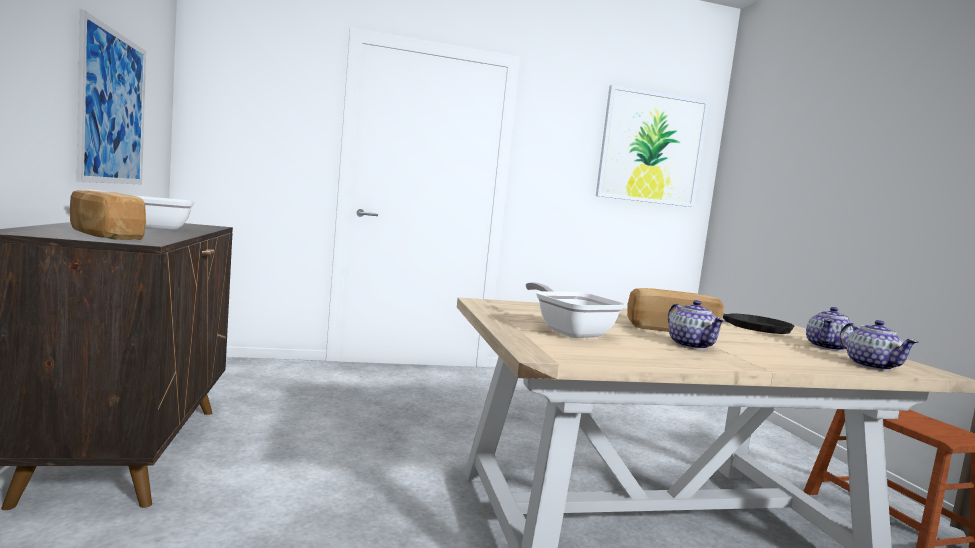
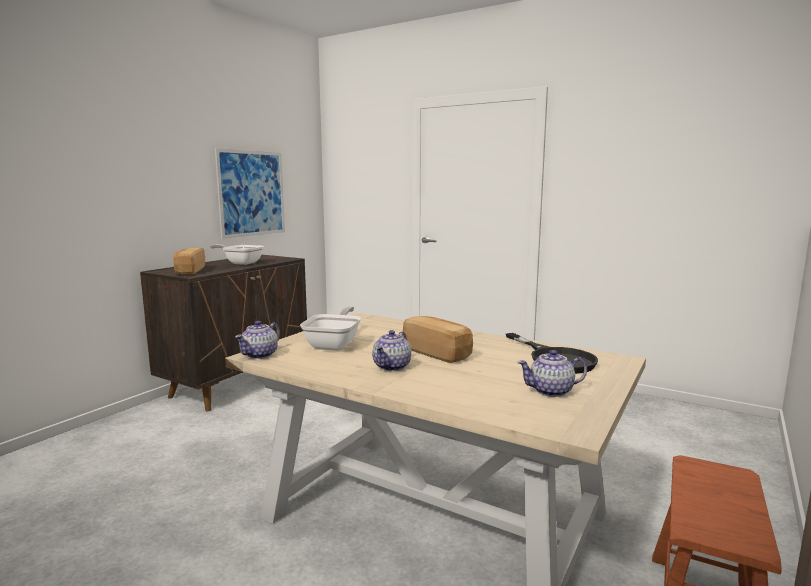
camera: 45 degrees right, 5 degrees up
(651, 148) = (709, 150): picture -> none
(871, 366) = (511, 412): teapot -> teapot (260, 355)

